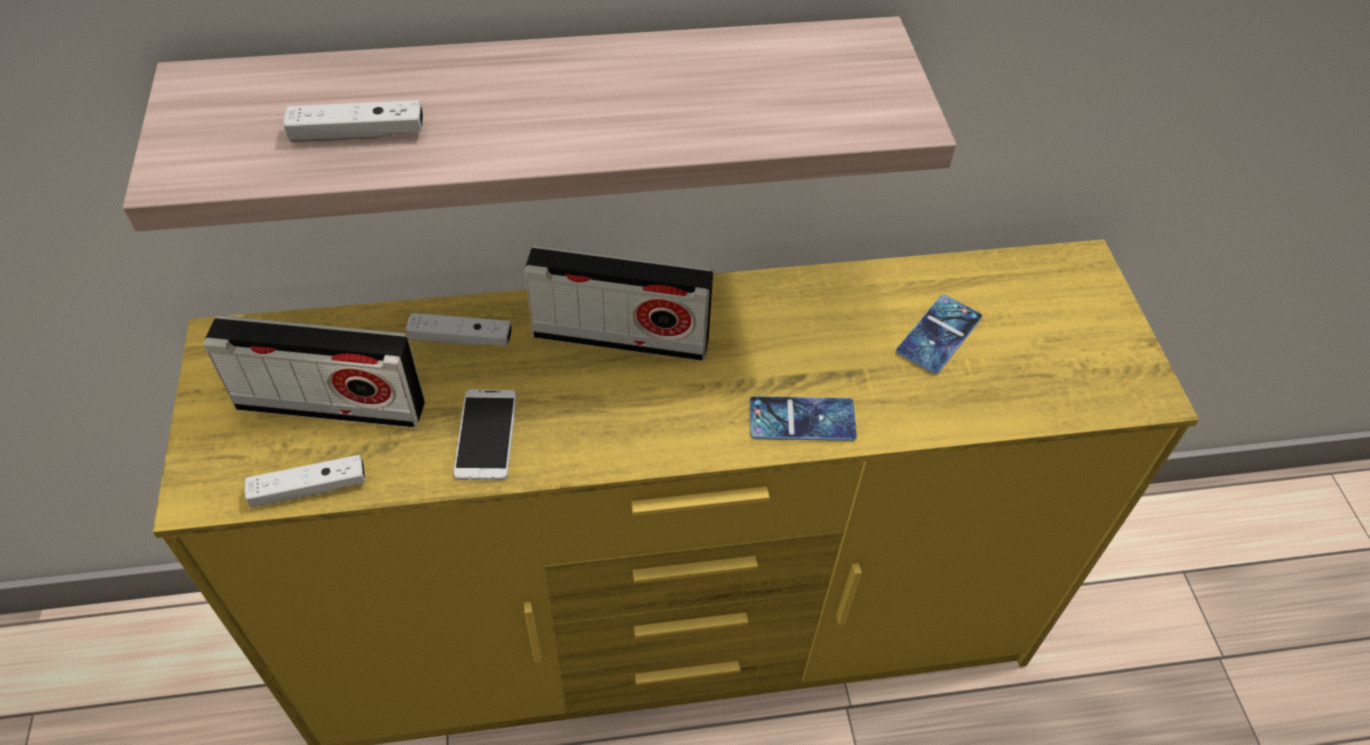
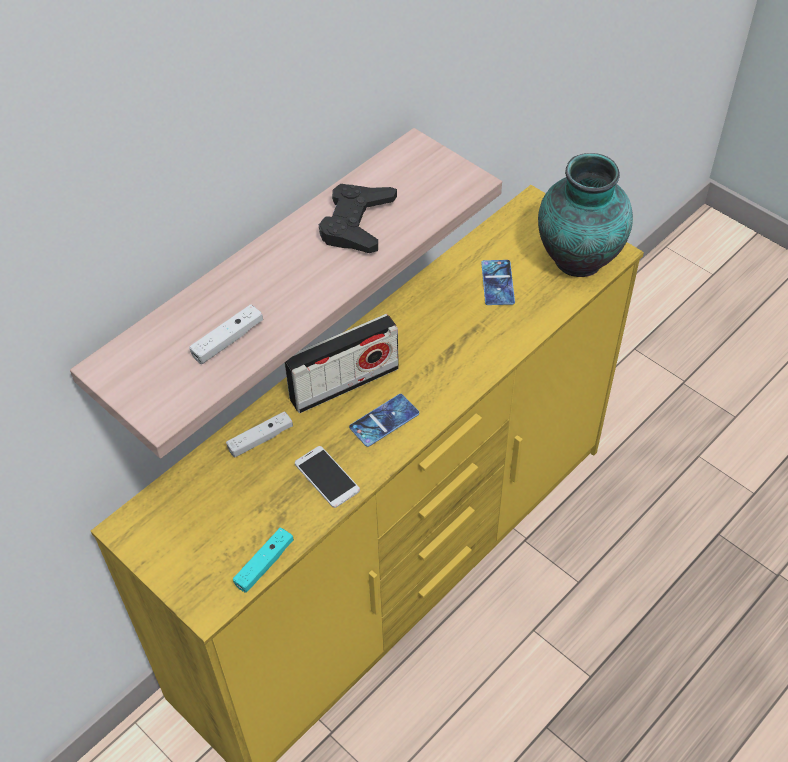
camera: 35 degrees left, 0 degrees up
(309, 489) = (264, 564): white game controller -> turquoise game controller
(331, 404) = (228, 518): radio -> none
(685, 88) = (357, 223): none -> black game controller
(802, 419) = (473, 366): phone -> phone (384, 420)
(1083, 374) = (578, 261): none -> vase

